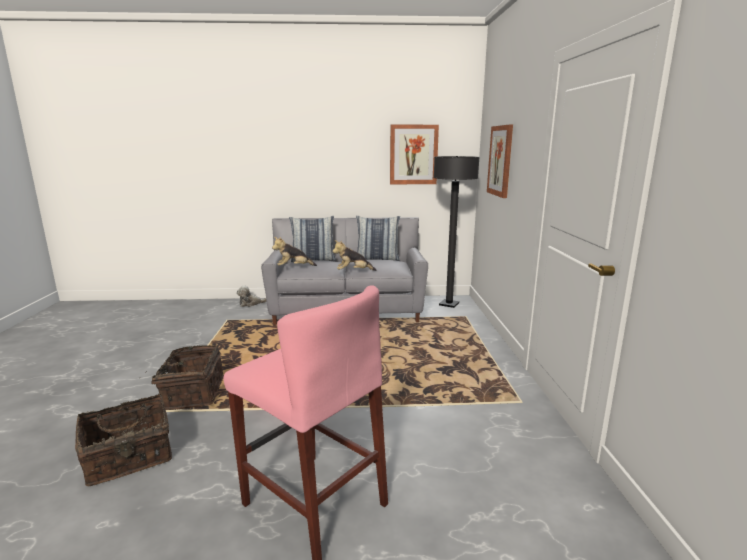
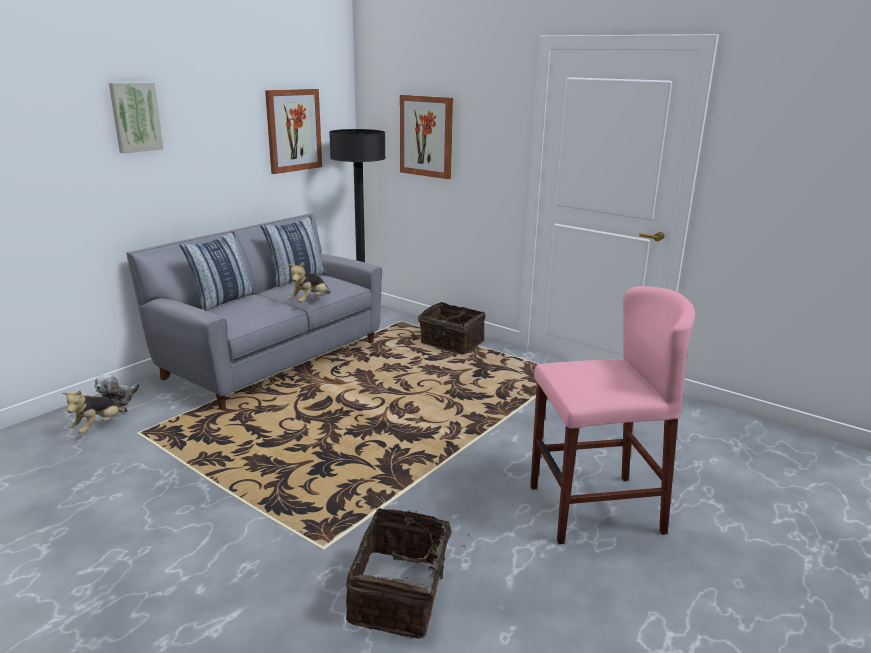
camera: 50 degrees left, 5 degrees up
(192, 393) = (311, 516): basket -> basket (451, 343)
(290, 138) = (135, 117): none -> picture
(294, 267) = (232, 317): plush toy -> plush toy (98, 427)

